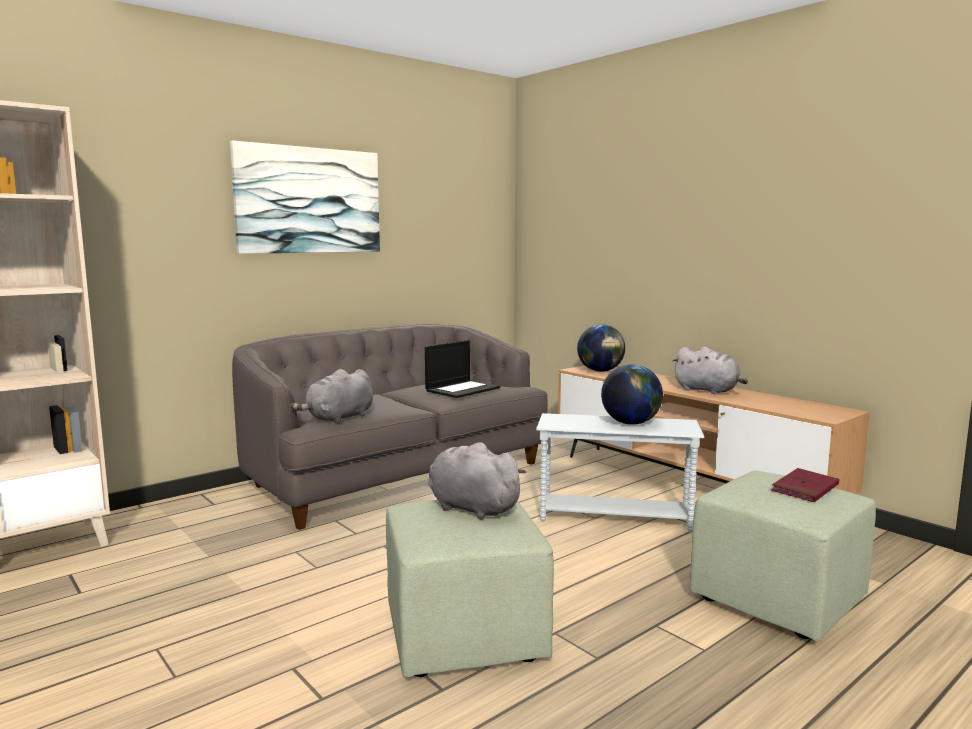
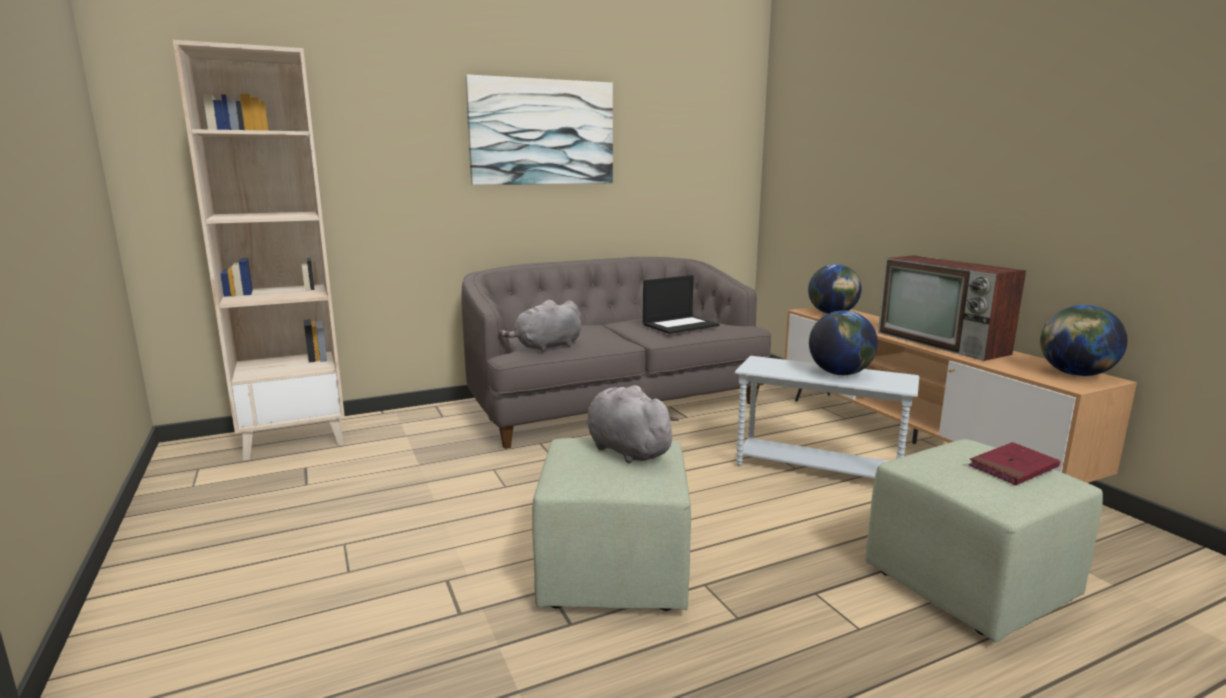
camera: 15 degrees right, 5 degrees up
(708, 391) = (943, 343): grey plush toy -> television
(823, 409) = (1075, 374): none -> globe

